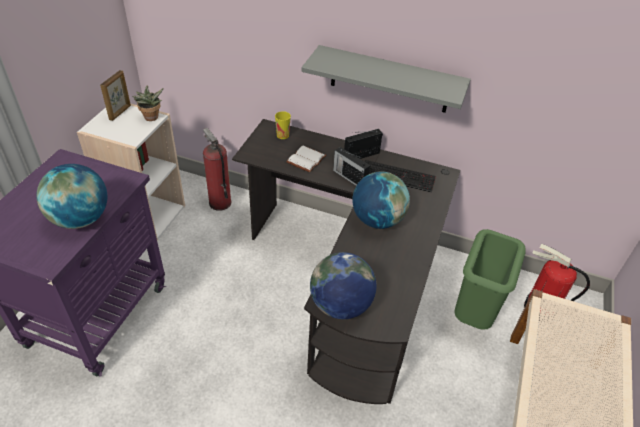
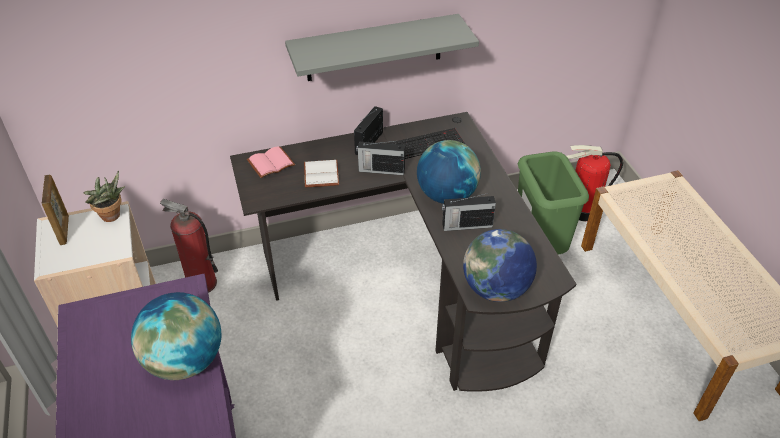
camera: 35 degrees left, 0 degrees up
(282, 135) = (271, 162): cup -> pink book
(368, 248) = (466, 225): none -> radio

